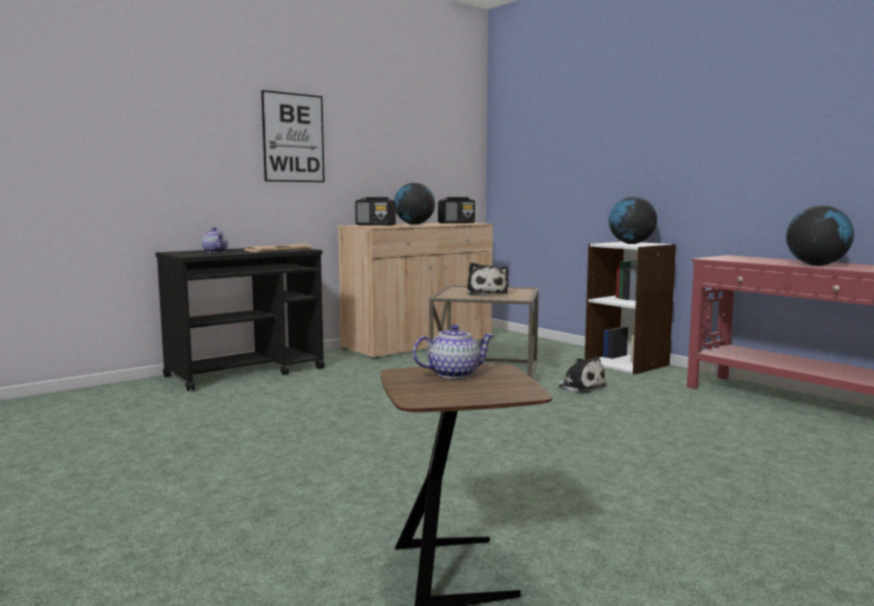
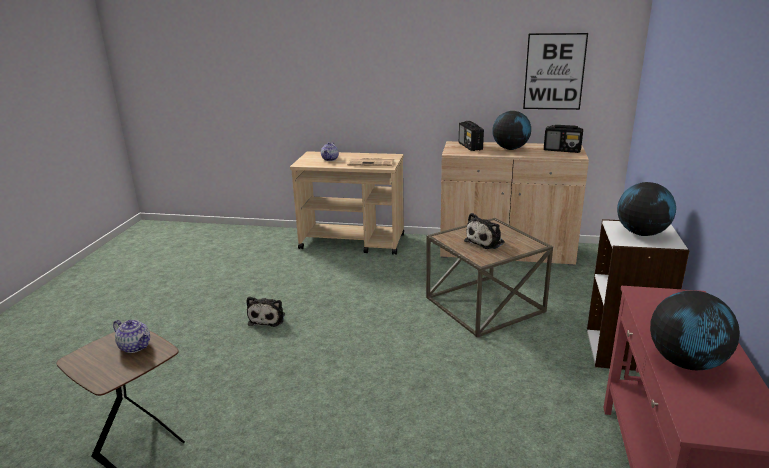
camera: 50 degrees right, 15 degrees up
(246, 372) = (353, 242): black cart -> beige cart
(293, 138) = (411, 68): picture -> picture (554, 72)
(580, 387) = (511, 357): plush toy -> plush toy (268, 318)

